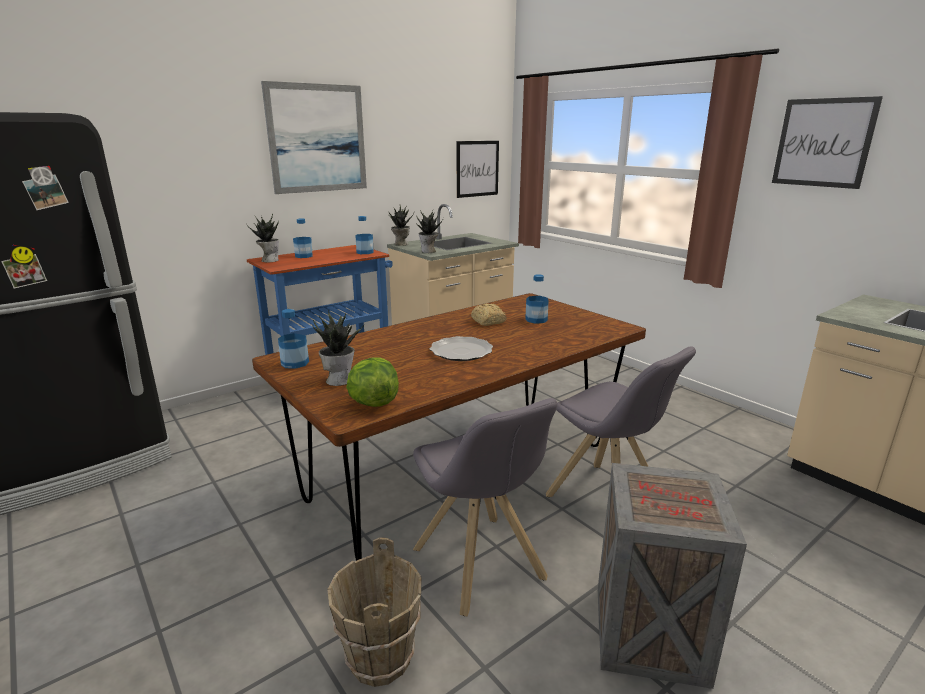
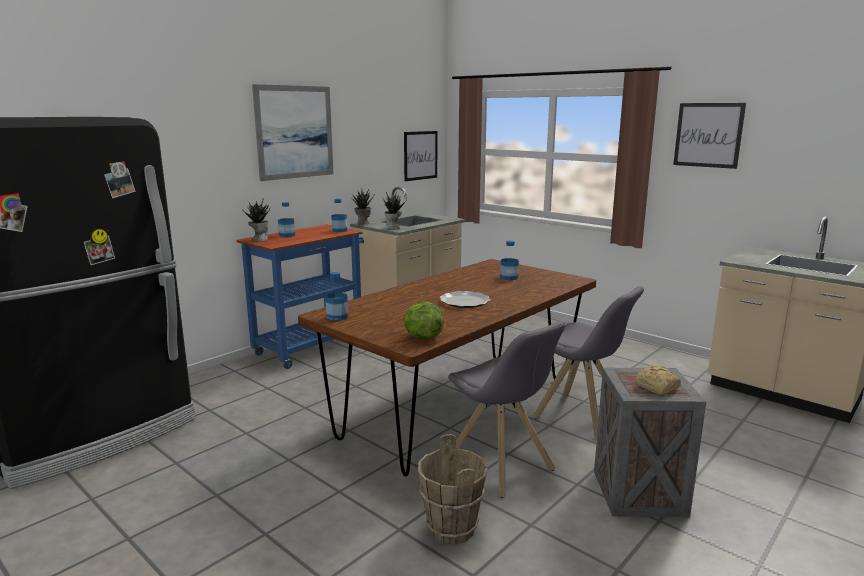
camera: 10 degrees left, 5 degrees down
(339, 380) = (383, 325): potted plant -> none
(488, 322) = (471, 281): bread -> bread (657, 388)

